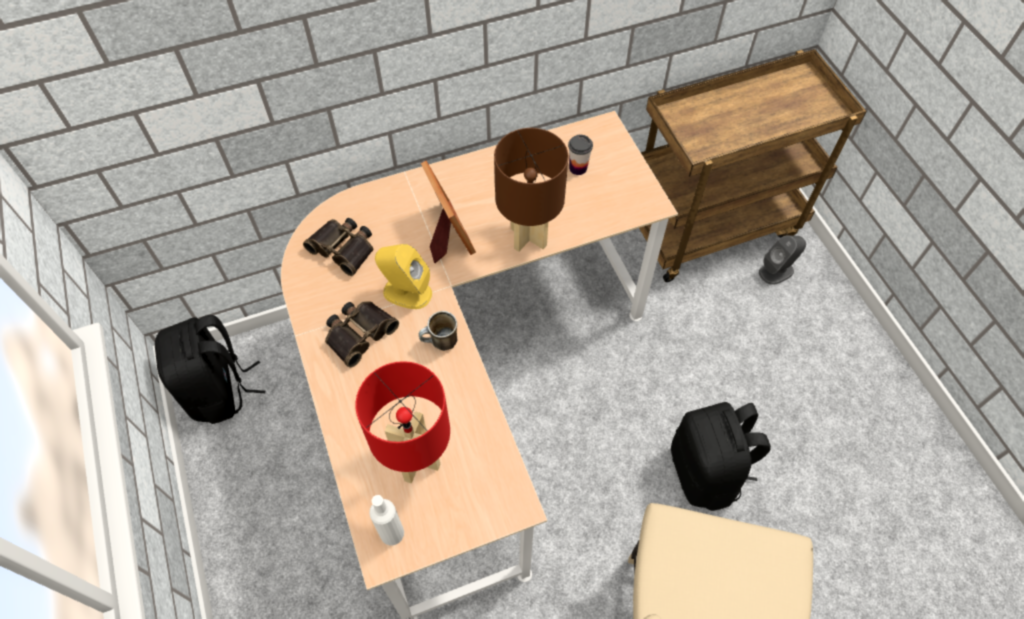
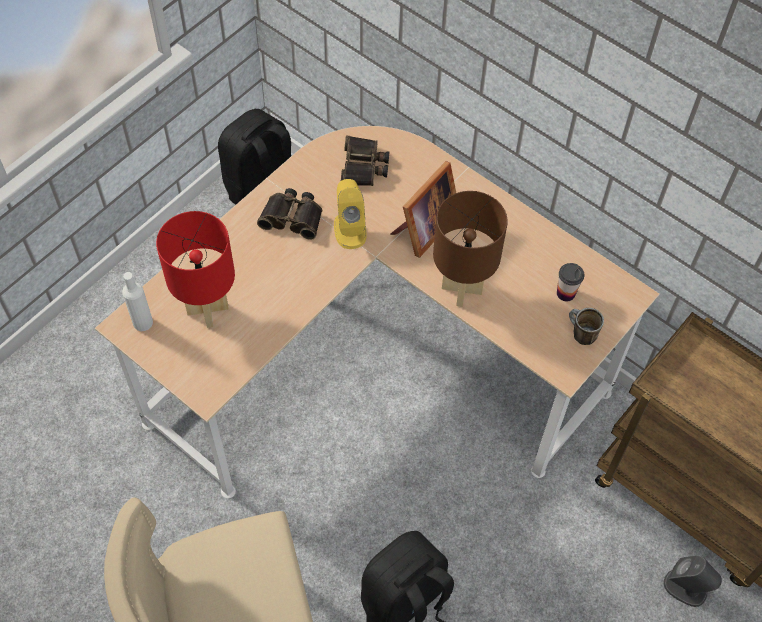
camera: 60 degrees right, 0 degrees up
(440, 343) = (316, 275): mug -> mug (580, 334)

